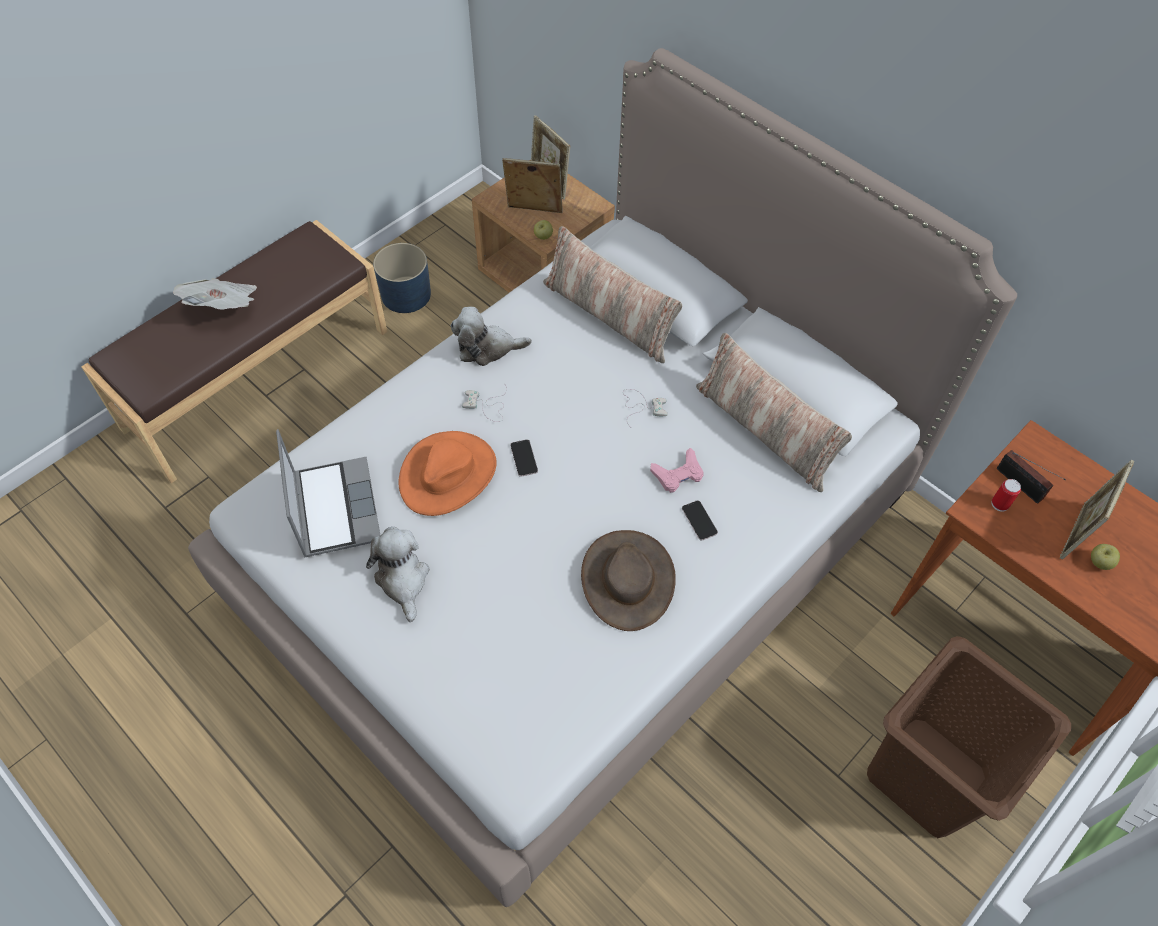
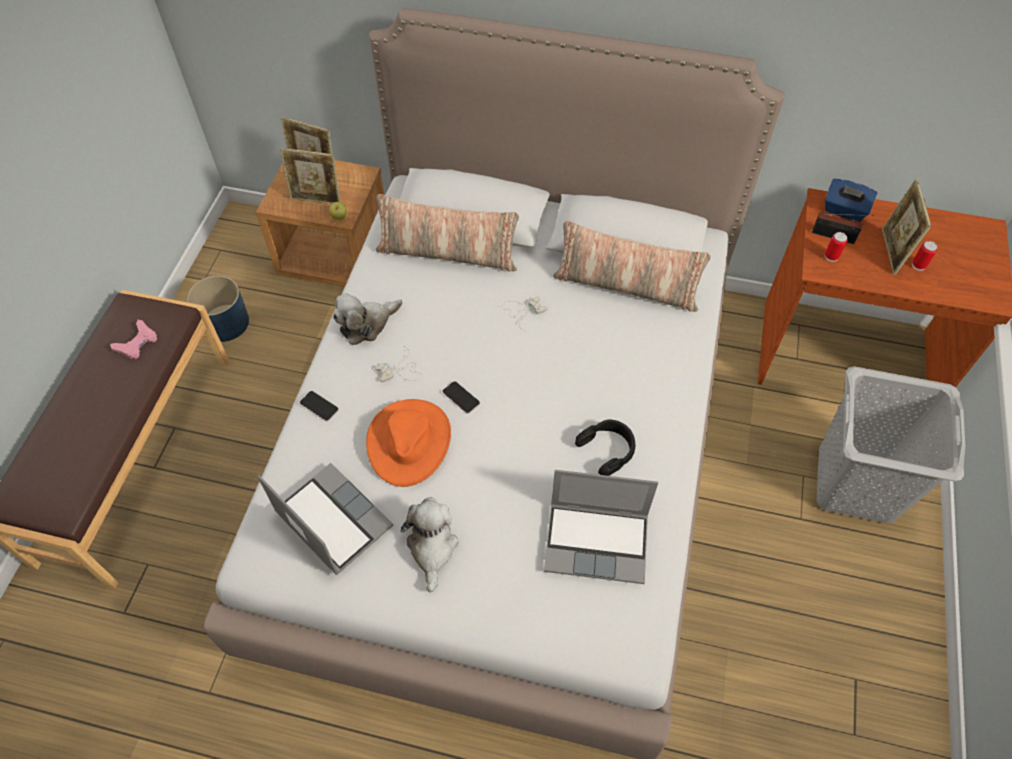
camera: 30 degrees left, 0 degrees up
(224, 307) = (89, 403): newspaper -> none
(402, 580) = (431, 547): plush toy -> plush toy turned 45 degrees clockwise
(534, 211) = (317, 200): picture frame -> picture frame turned 150 degrees counterclockwise
(555, 660) = (597, 542): none -> laptop
(628, 580) = (607, 449): brown hat -> black headphones
(678, 474) = (587, 350): pink game controller -> pink game controller (137, 343)
(699, 520) = (627, 376): phone -> phone (319, 406)
(927, 776) = (856, 484): brown laundry basket -> grey laundry basket
(1054, 463) = (844, 211): none -> blue tissue box
(1099, 563) = (918, 265): apple -> can

